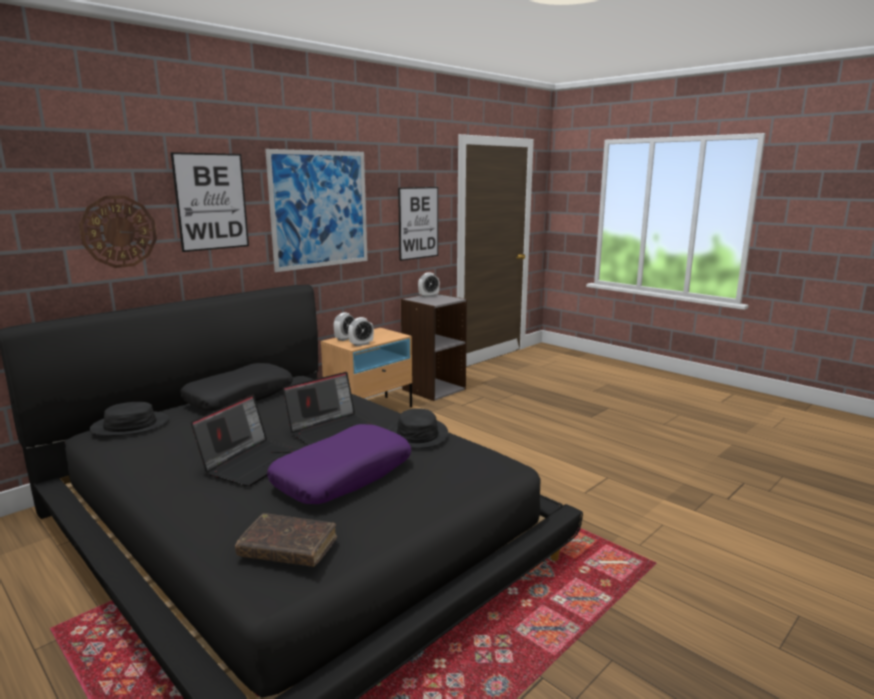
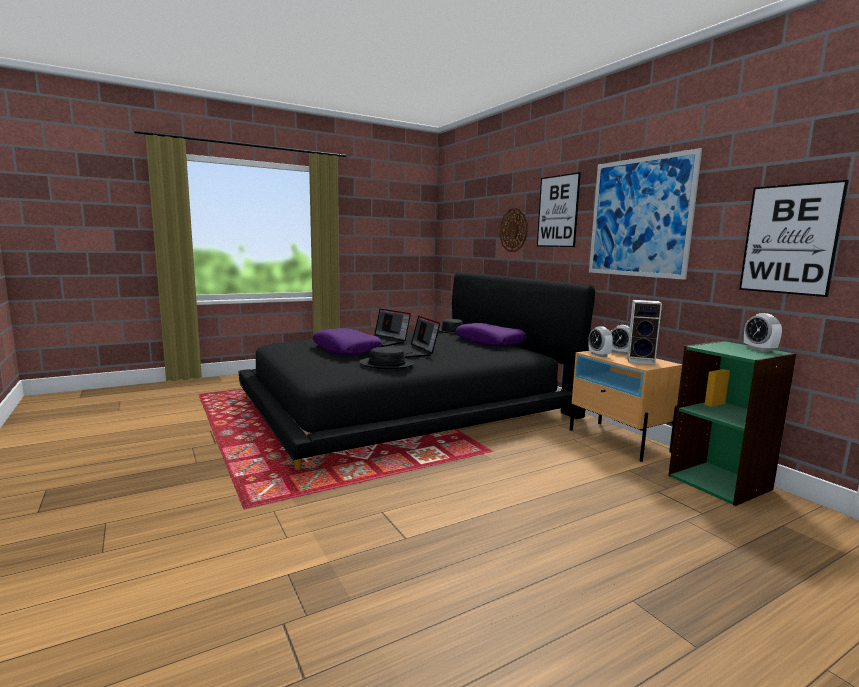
camera: 105 degrees right, 5 degrees down
(239, 397) = (489, 342): black pillow -> purple pillow
(288, 549) = (292, 343): brown book -> none
(376, 335) = (641, 360): none -> speaker
(433, 389) = (720, 482): grey bookcase -> green bookcase

